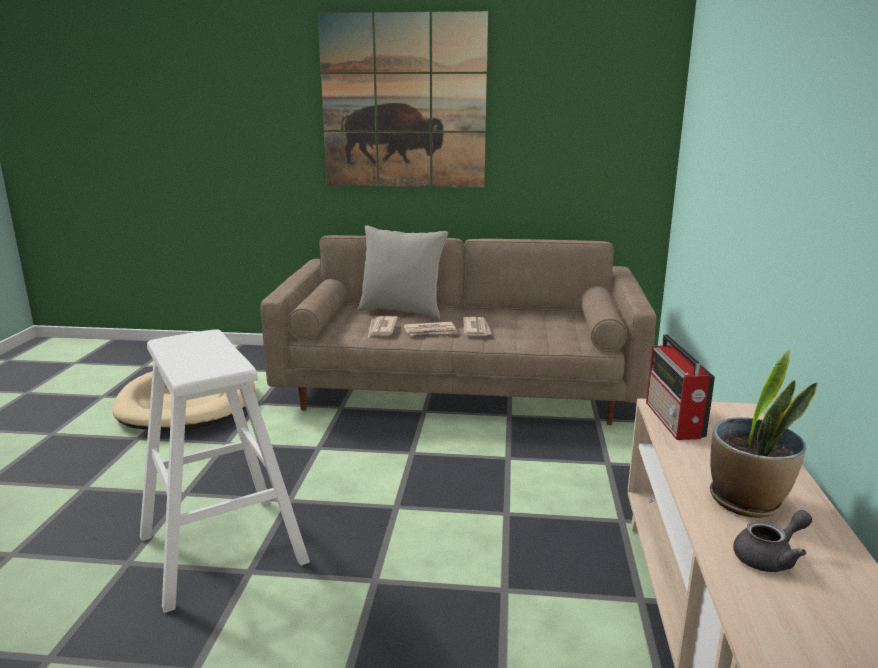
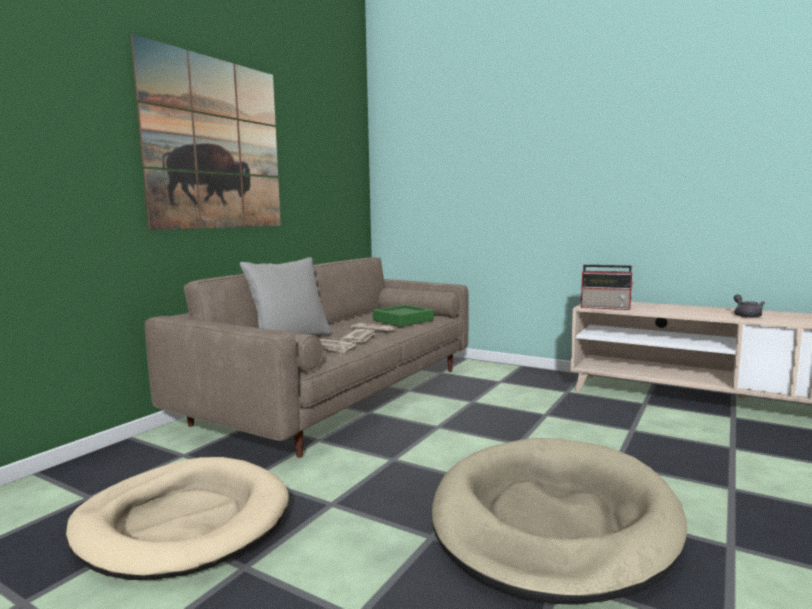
camera: 65 degrees left, 10 degrees down
(222, 548) = (553, 521): white stool -> beige dog bed
(541, 332) = (403, 320): none -> green tray
(747, 501) = (696, 311): potted plant -> none

